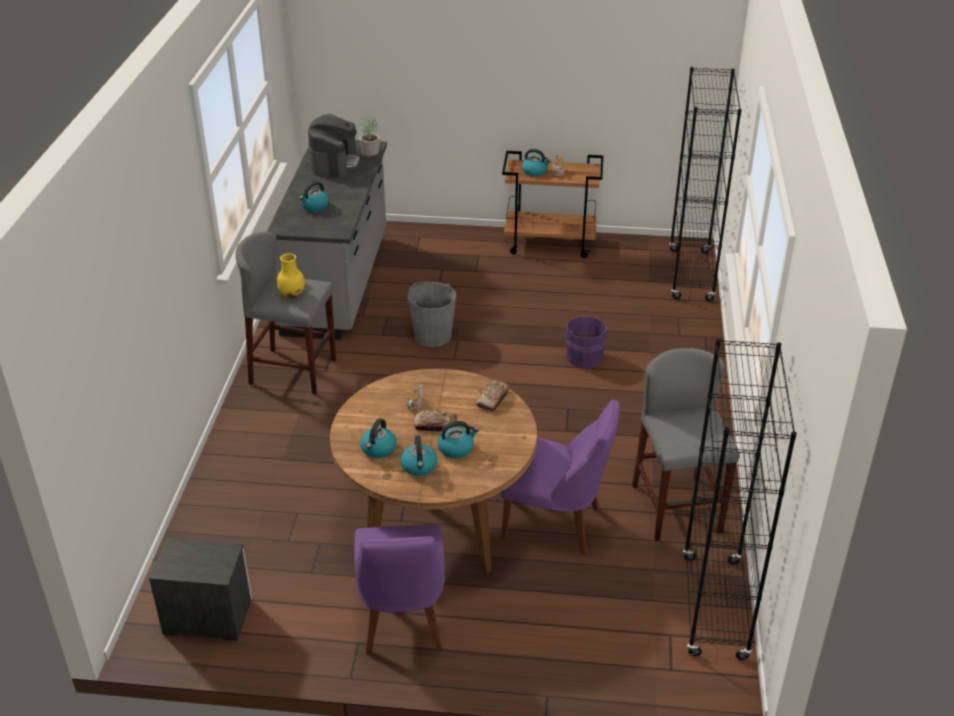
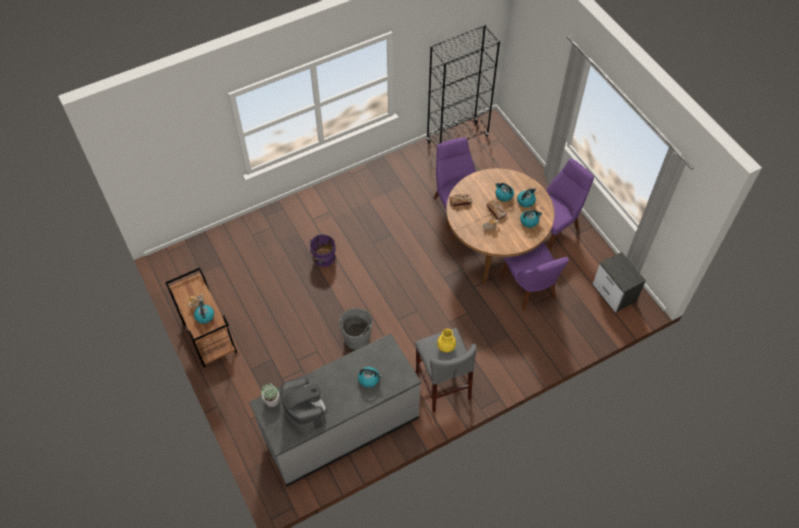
camera: 125 degrees left, 20 degrees up
(326, 523) = (530, 288): none -> purple chair
(334, 163) = (304, 410): coffee machine -> coffee machine turned 90 degrees clockwise
(676, 509) = (411, 172): grey stool -> none
(691, 275) = (201, 248): black bookcase -> none

